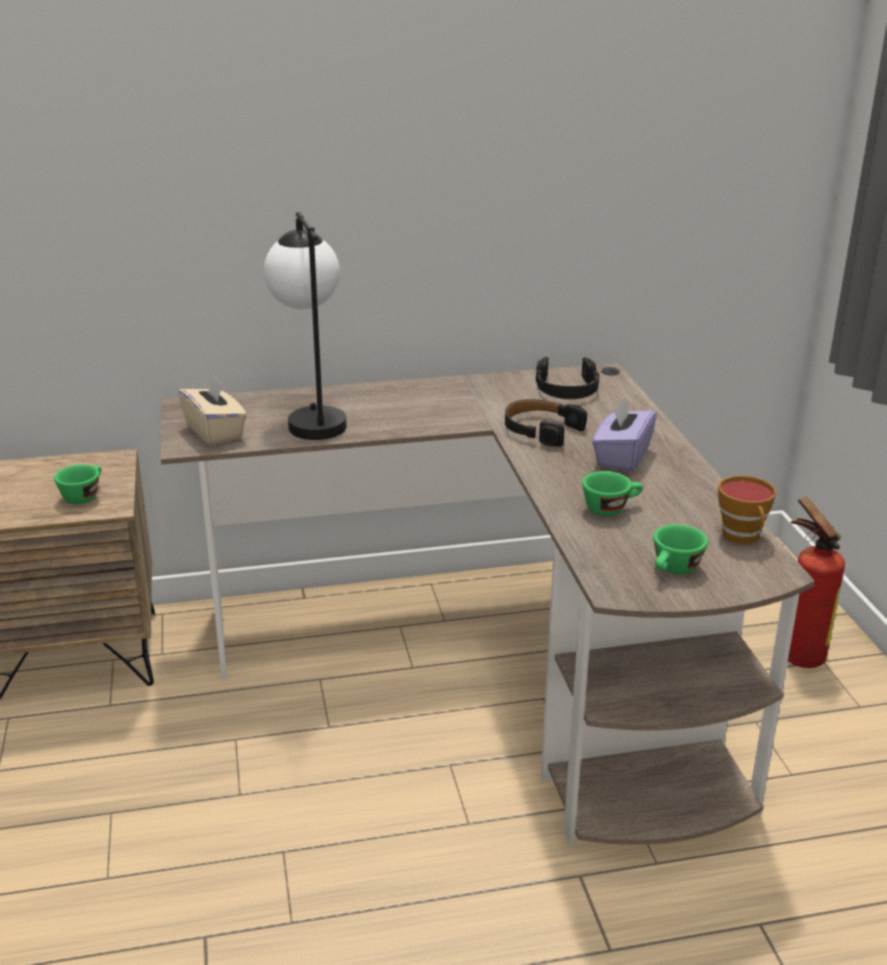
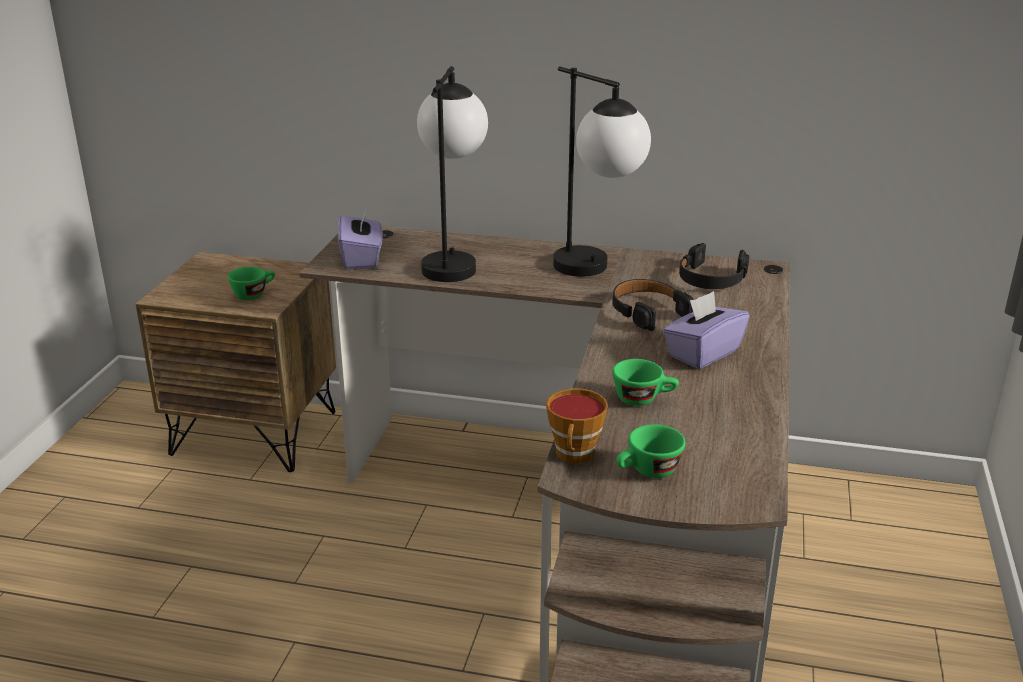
camera: 25 degrees right, 0 degrees up
(215, 432) = (362, 259): beige tissue box -> purple tissue box
(460, 402) = (596, 272): none -> table lamp
(743, 537) = (751, 458): cup -> cup (575, 455)
(798, 654) = (910, 613): fire extinguisher -> none

